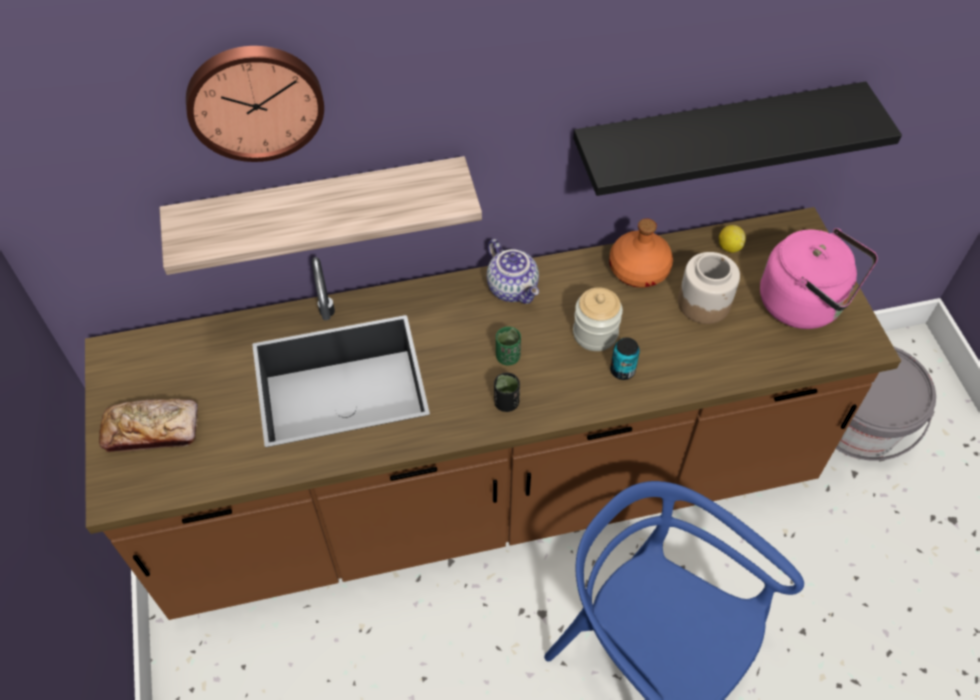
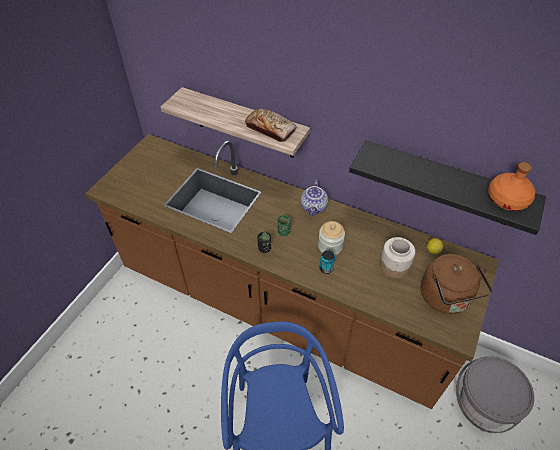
camera: 40 degrees right, 5 degrees down
(152, 430) = (135, 176): bread -> bread (270, 129)
(255, 100) = (222, 52): wall clock -> none
(639, 269) = (378, 233): orange bottle -> orange bottle (507, 199)
(805, 304) = (446, 298): pink kettle -> brown kettle

